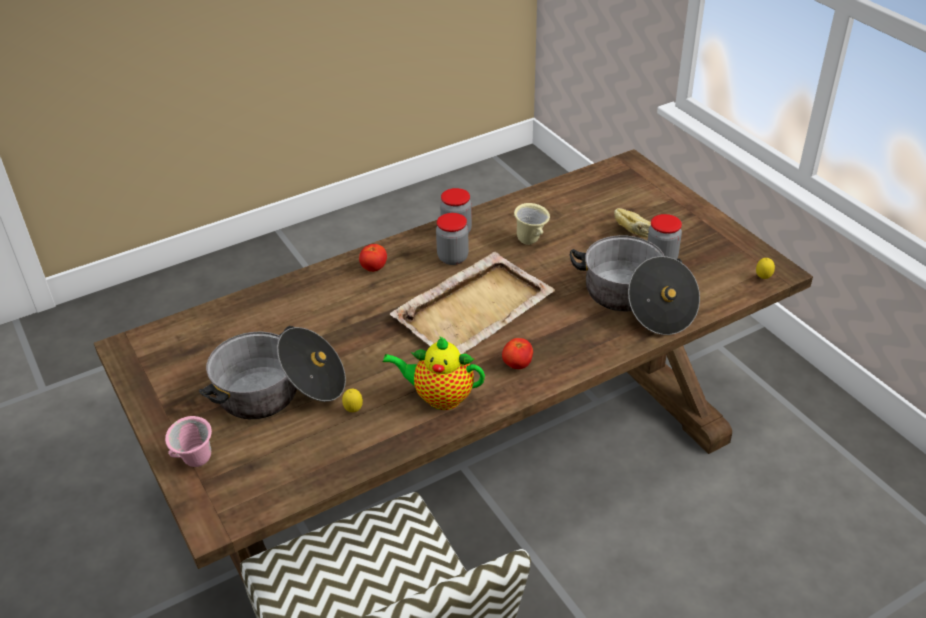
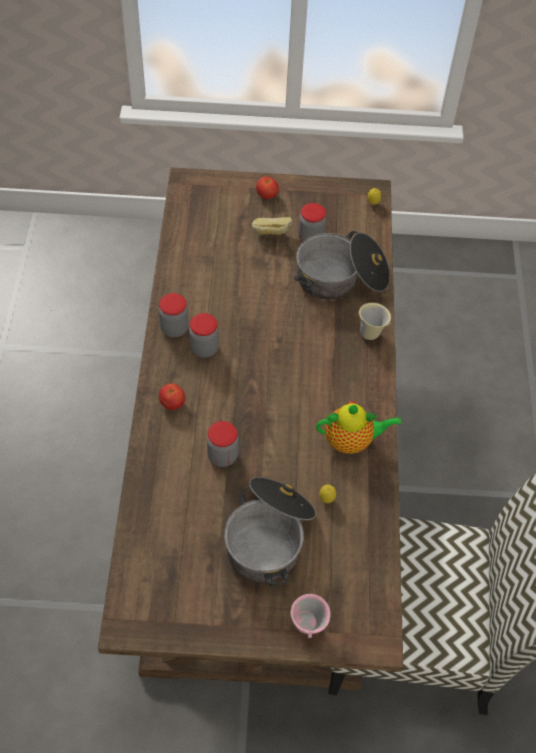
camera: 60 degrees left, 15 degrees up
(344, 322) = (222, 456): none -> jar
(439, 397) = (351, 441): teapot -> teapot turned 135 degrees counterclockwise
(475, 308) = (274, 369): beige tray -> none
(517, 365) = (353, 380): tomato -> tomato (267, 195)
(531, 241) = (226, 292): beige mug -> beige mug (371, 333)

